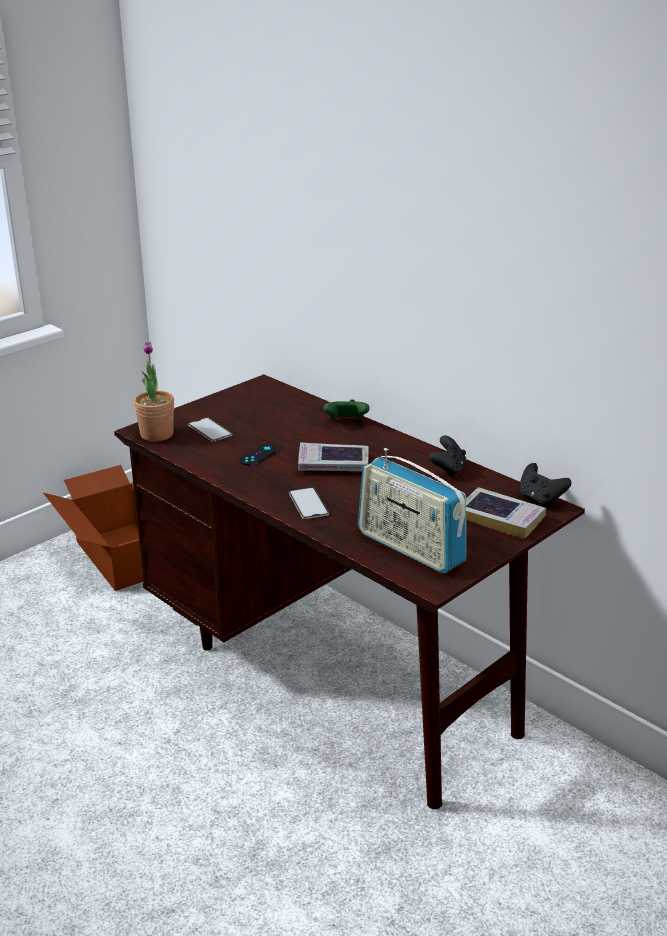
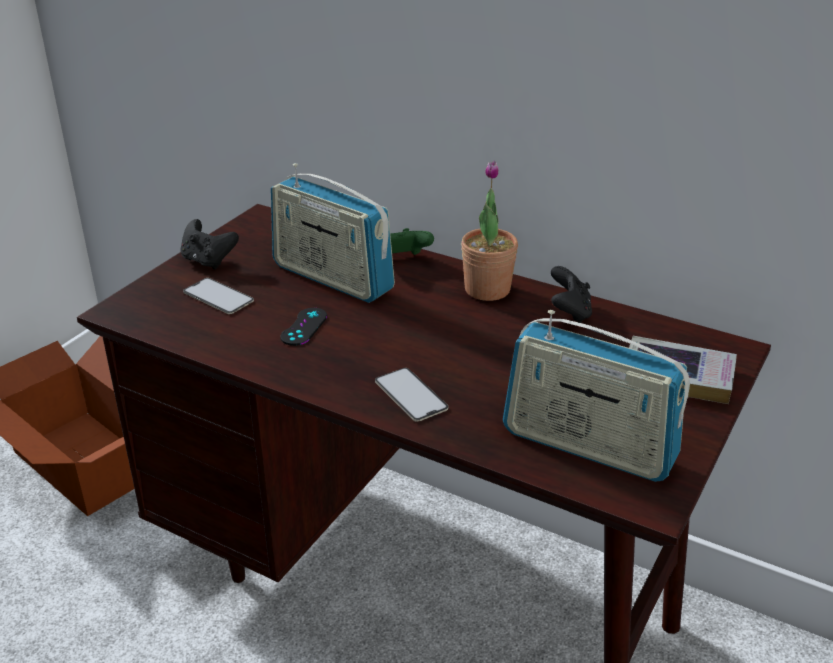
camera: 15 degrees left, 5 degrees up
(157, 434) = (143, 314): potted plant -> potted plant (487, 289)
(292, 428) = (332, 278): none -> radio
(333, 464) = (414, 326): book -> none
(540, 499) = (709, 339): black game controller -> black game controller (208, 261)

